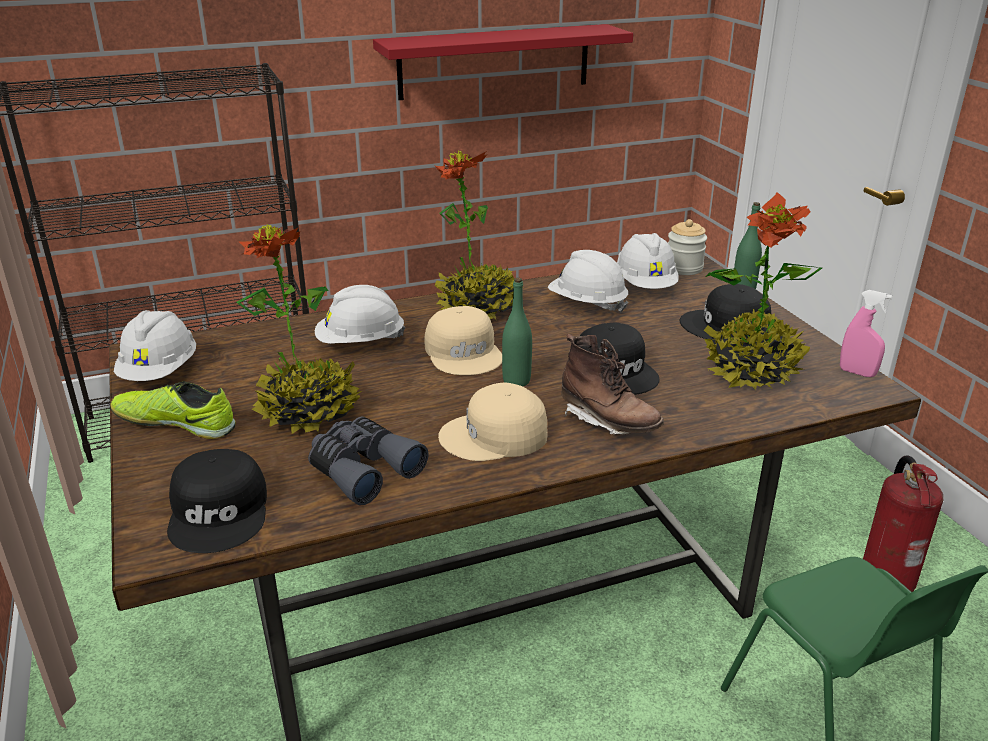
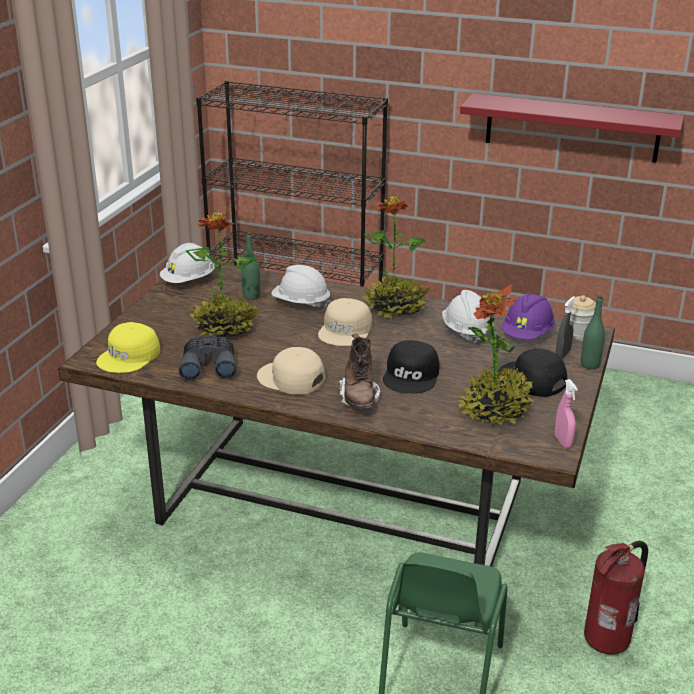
camera: 40 degrees right, 0 degrees up
(175, 423) = (163, 309): shoe -> none
(220, 512) = (130, 356): black cap -> yellow cap
(516, 381) = (348, 357): green bottle -> green bottle (251, 296)
(645, 285) = (527, 335): white hard hat -> purple hard hat
(706, 291) = (562, 354): none -> grey spray bottle

